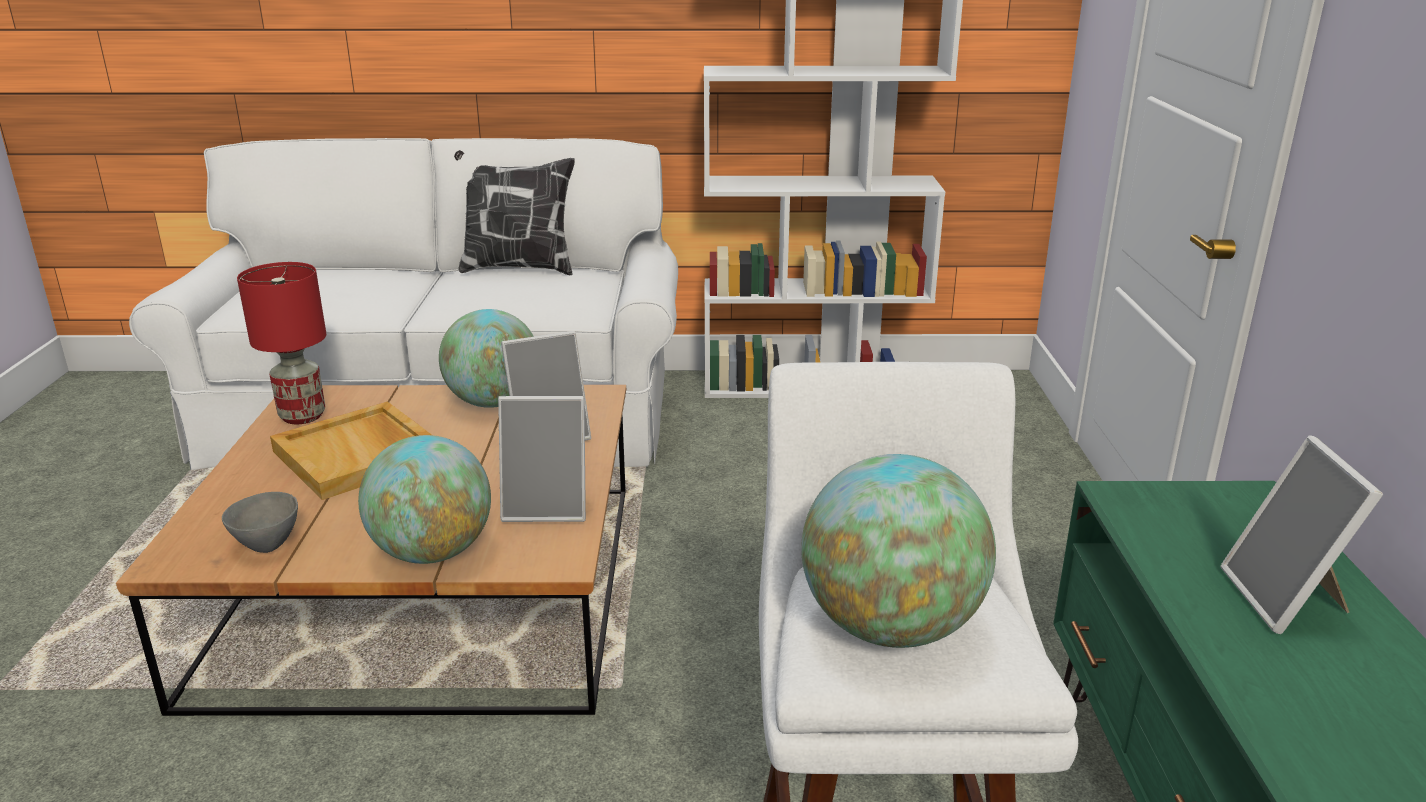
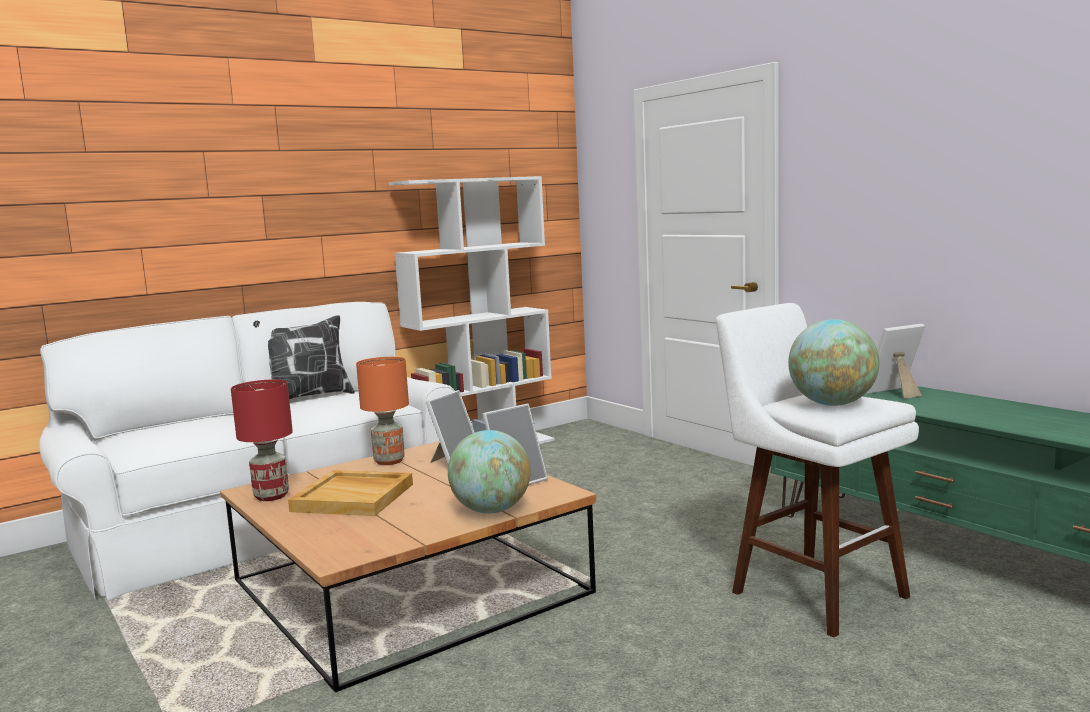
camera: 35 degrees left, 15 degrees down
(267, 545) = (384, 537): grey bowl -> none
(494, 402) = (389, 461): globe -> orange table lamp
(1286, 600) = (895, 393): picture frame -> picture frame turned 105 degrees clockwise

